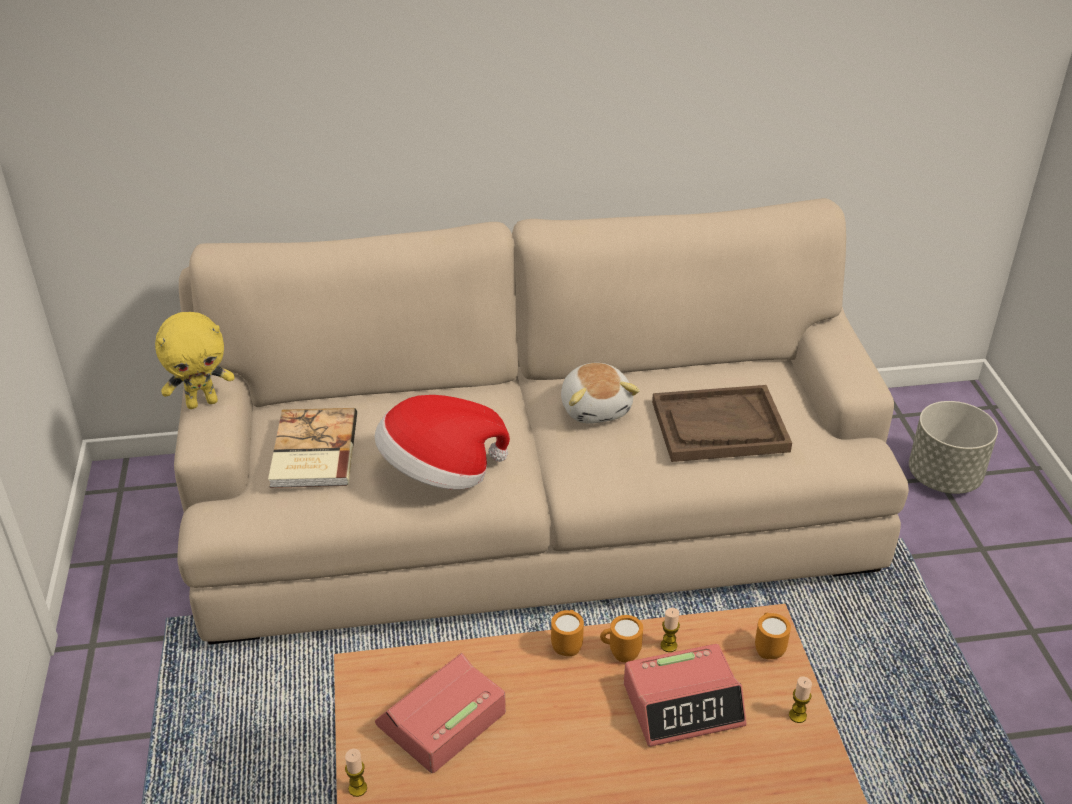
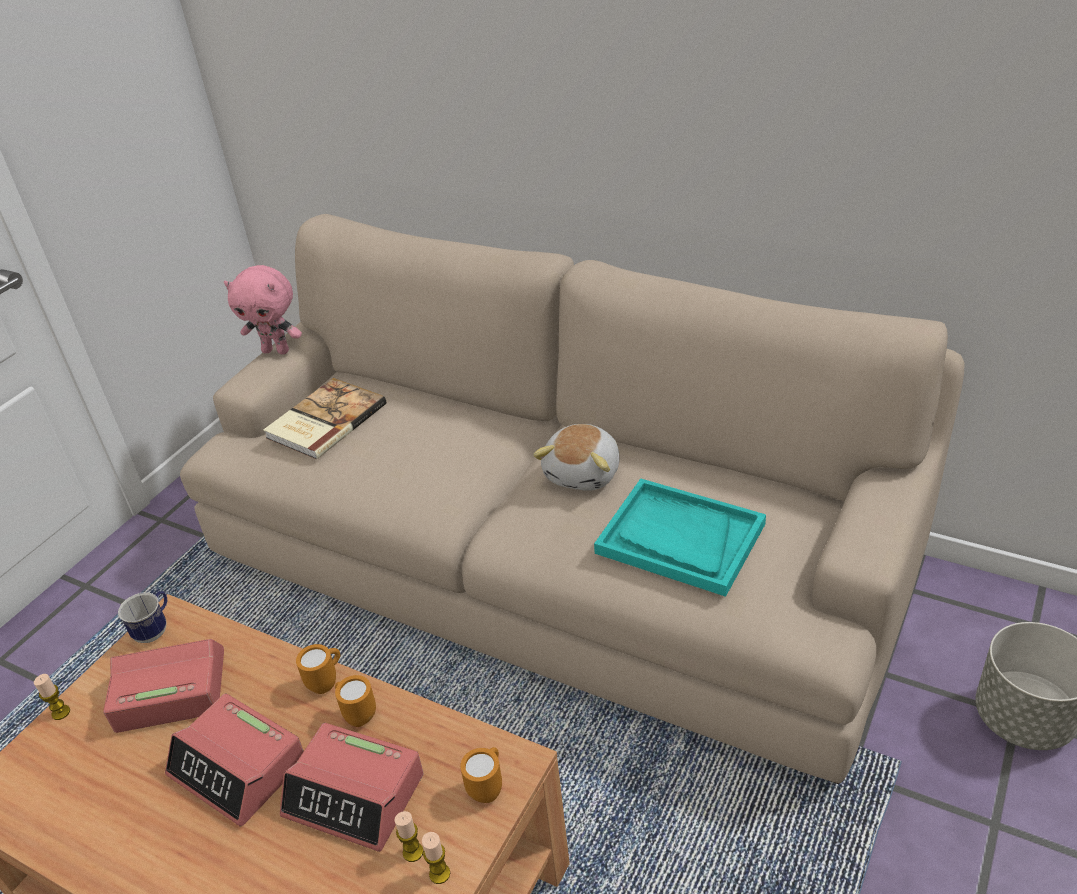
camera: 40 degrees right, 0 degrees up
(202, 402) = (277, 351): yellow plush toy -> pink plush toy
(362, 685) = (155, 630): none -> mug
(439, 472) = (394, 478): hat -> none
(572, 737) = (238, 768): none -> alarm clock
(668, 645) = (405, 731): candle -> candle (413, 852)
(719, 427) = (679, 539): brown tray -> turquoise tray

